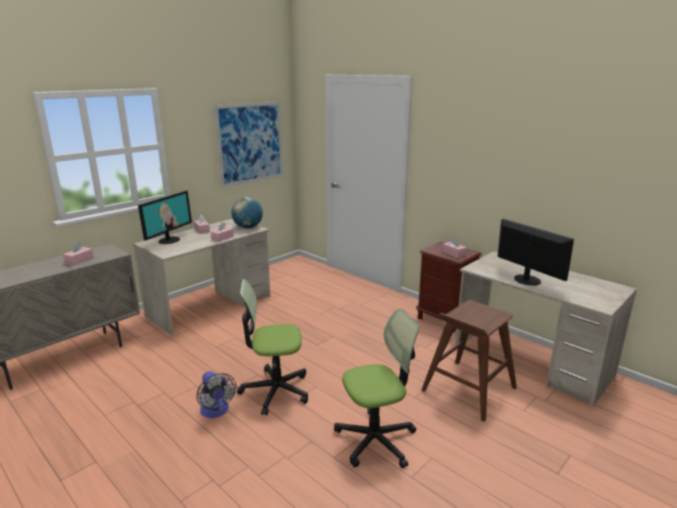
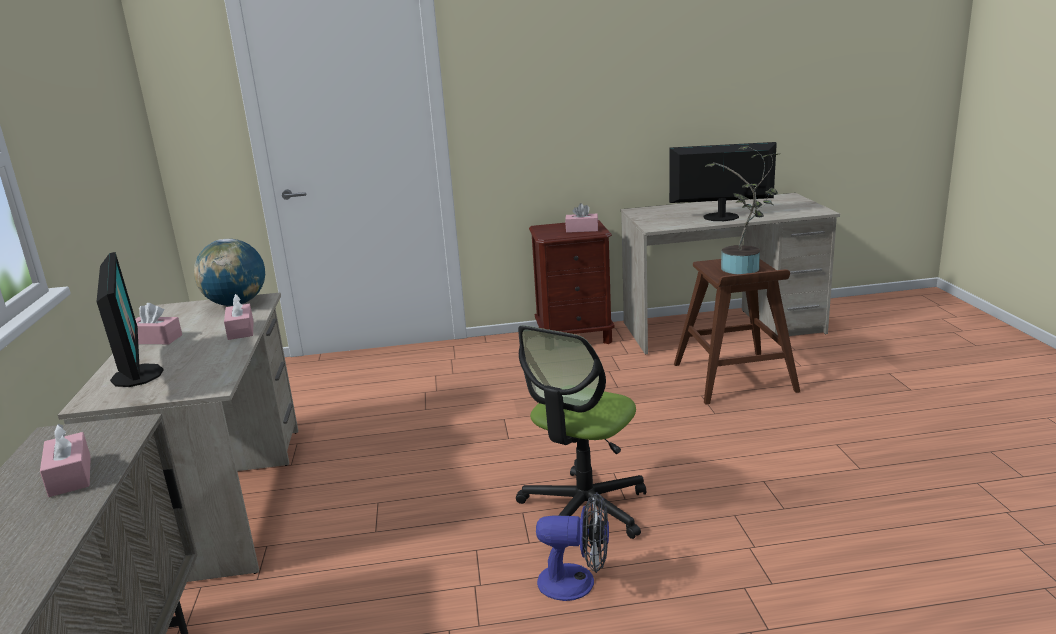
camera: 50 degrees left, 0 degrees up
(250, 143) = (110, 140): picture -> none
(376, 440) = (774, 467): office chair -> none
(479, 318) = (743, 269): none -> potted plant

